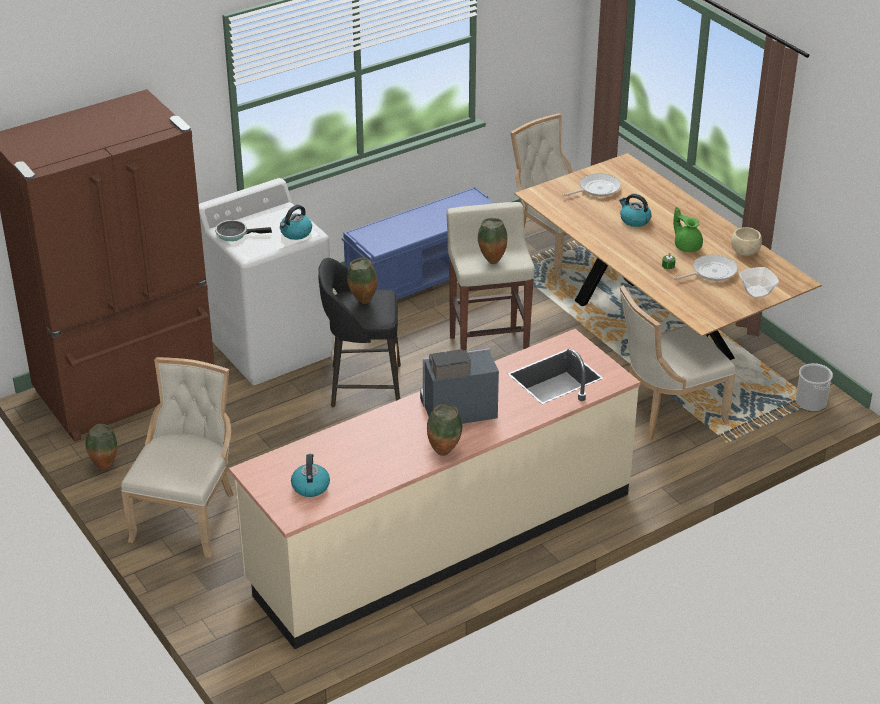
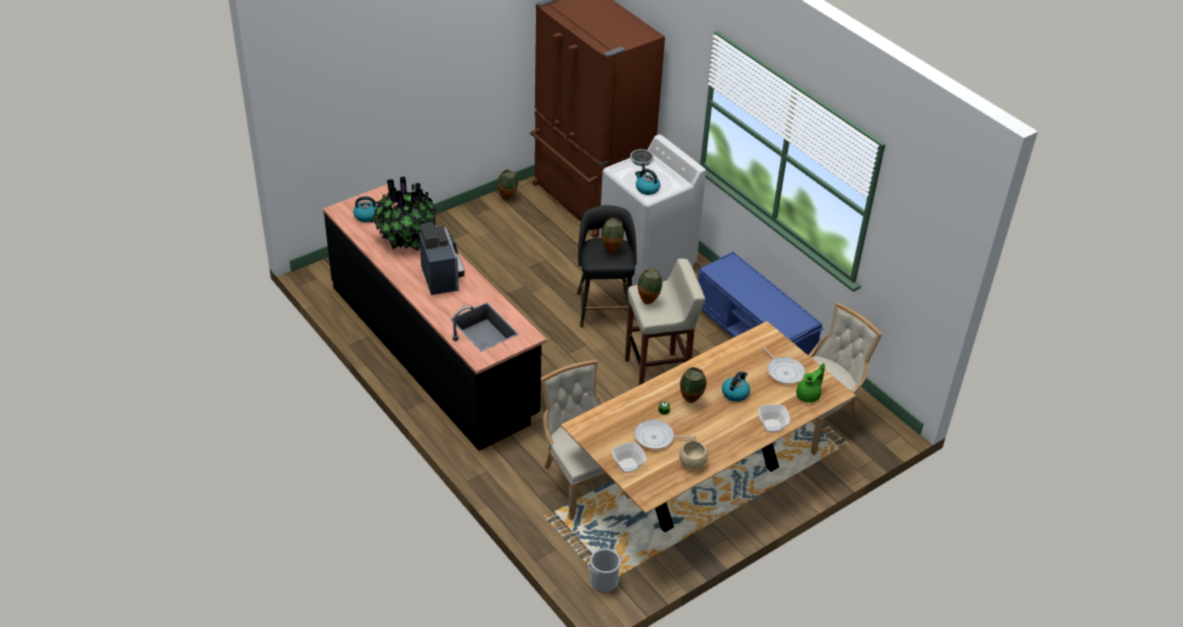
camera: 85 degrees right, 5 degrees up
(188, 515) = (459, 236): beige chair -> none
(369, 446) = (405, 239): none -> potted plant
(441, 537) = (433, 350): beige counter -> black counter
(444, 452) = (396, 272): vase -> vase (691, 401)
(680, 202) = (772, 425): none -> bowl
(687, 246) = (697, 425): green teapot -> green teapot (809, 395)
(711, 272) = (657, 438): frying pan -> frying pan turned 120 degrees clockwise

